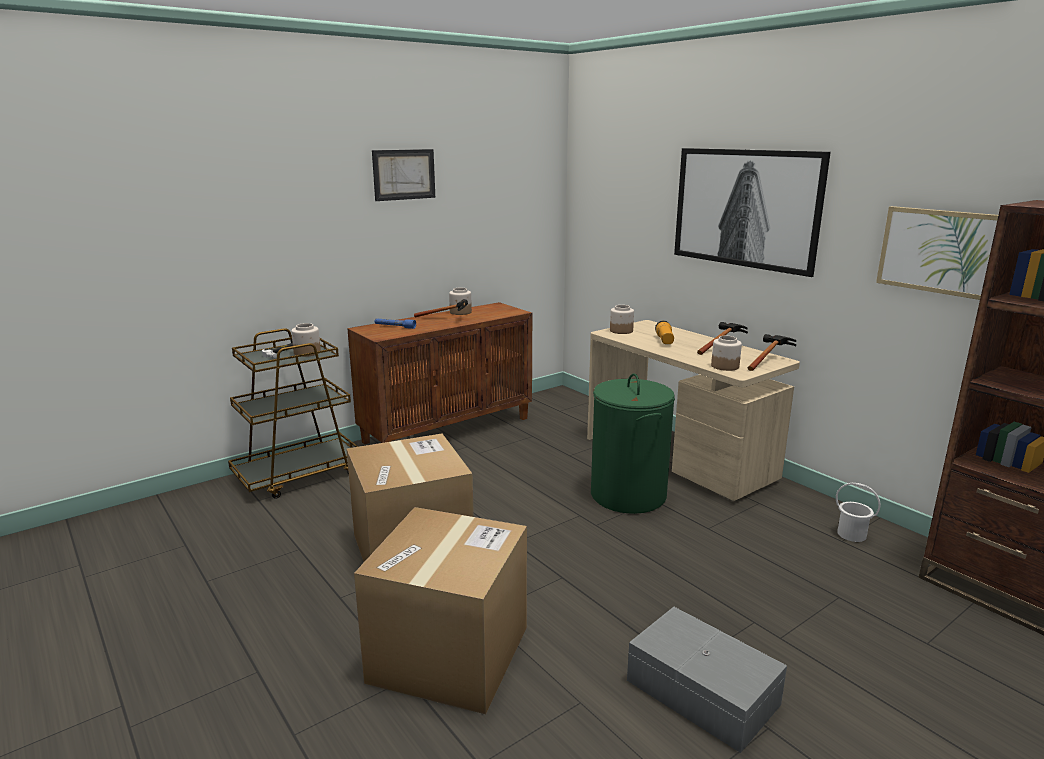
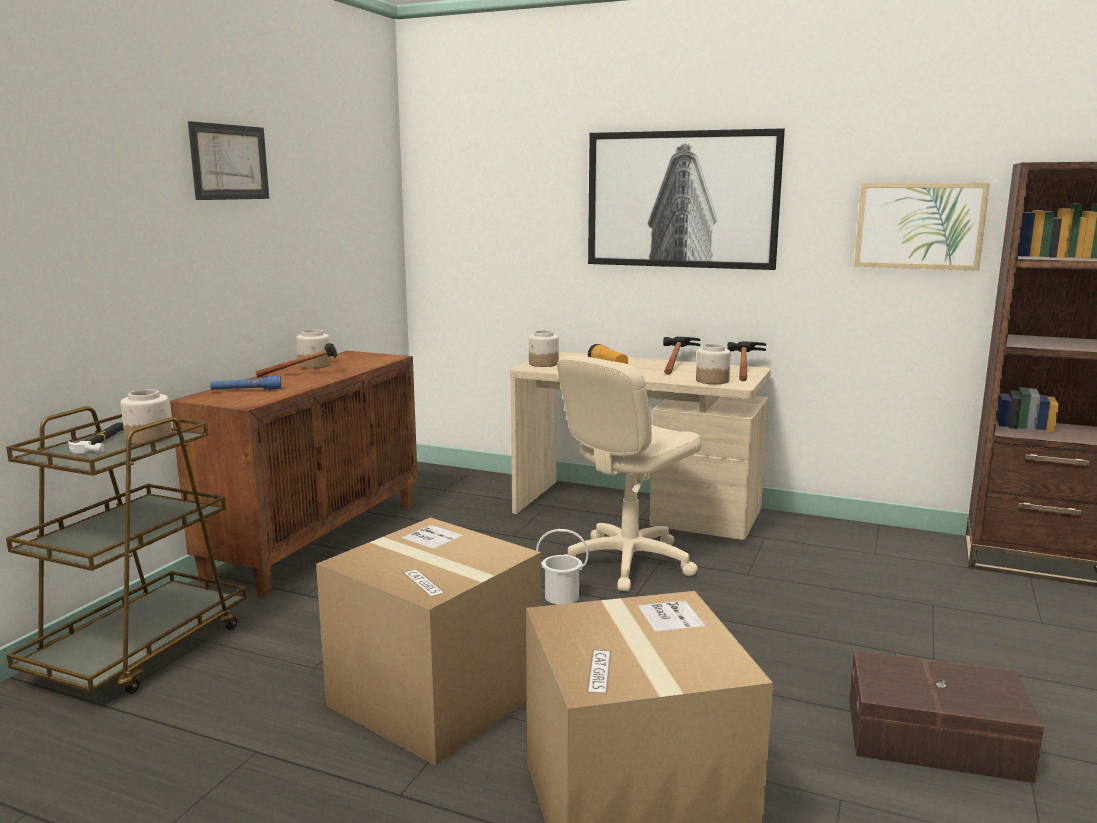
camera: 30 degrees left, 5 degrees down
(627, 495) = (628, 562): green laundry basket -> beige office chair
(702, 694) = (937, 740): grey storage box -> brown storage box
(851, 534) = (875, 545): white bucket -> white bucket (561, 596)

